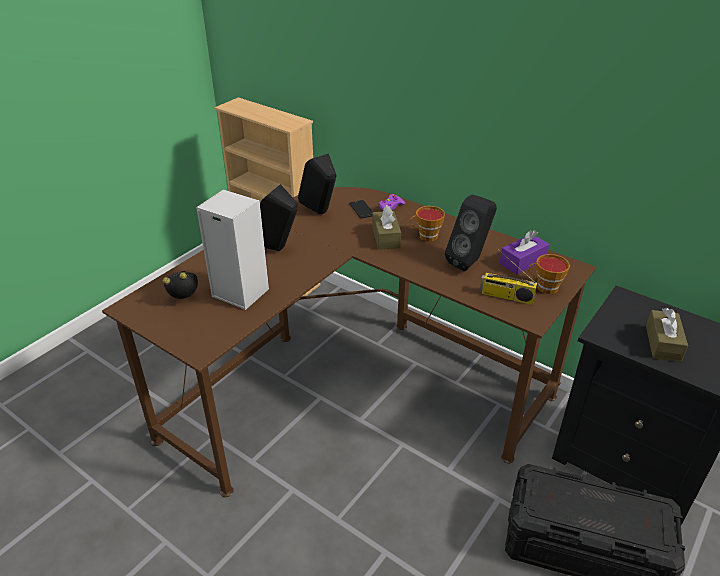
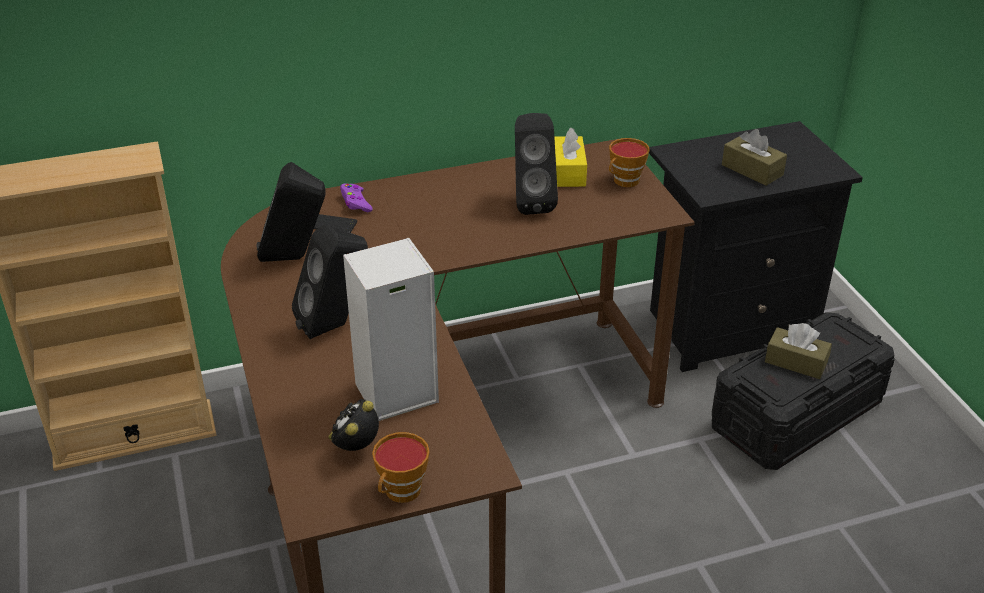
camera: 55 degrees left, 0 degrees up
(386, 237) = (415, 234): brown tissue box -> brown tissue box (796, 362)
(426, 236) = (448, 207): cup -> cup (401, 492)
(506, 296) = (614, 210): radio -> none
(522, 261) = (568, 172): purple tissue box -> yellow tissue box

